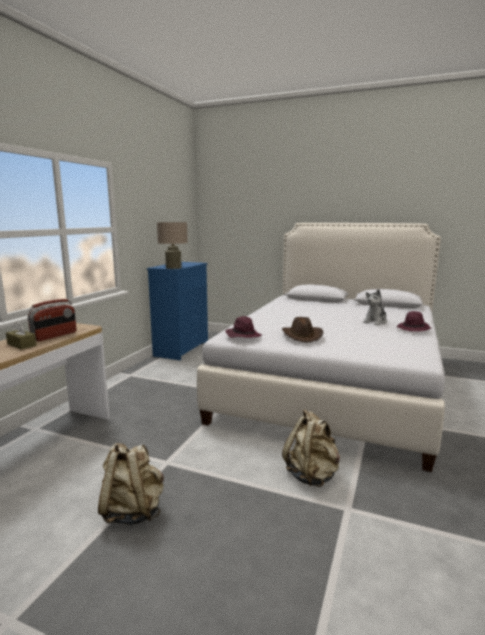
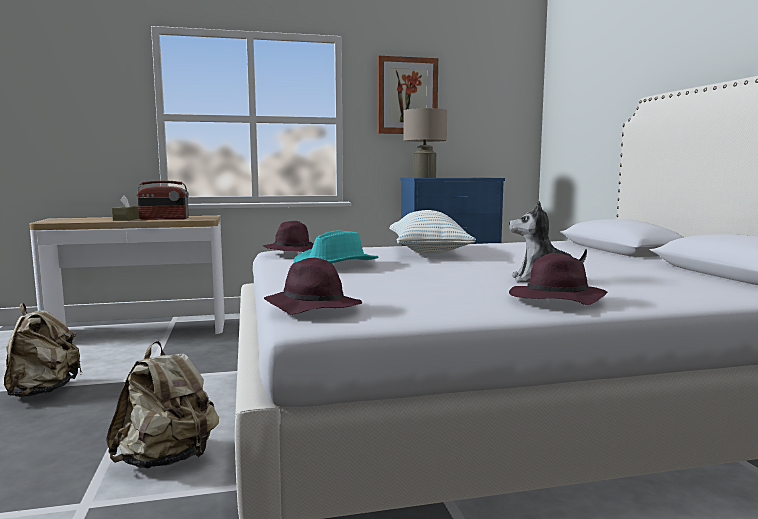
camera: 55 degrees right, 5 degrees down
(145, 209) = (407, 96): none -> picture
(283, 319) = (427, 252): none -> pillow
(302, 336) = (336, 263): brown hat -> turquoise hat
(402, 357) = (312, 307): none -> purple hat

